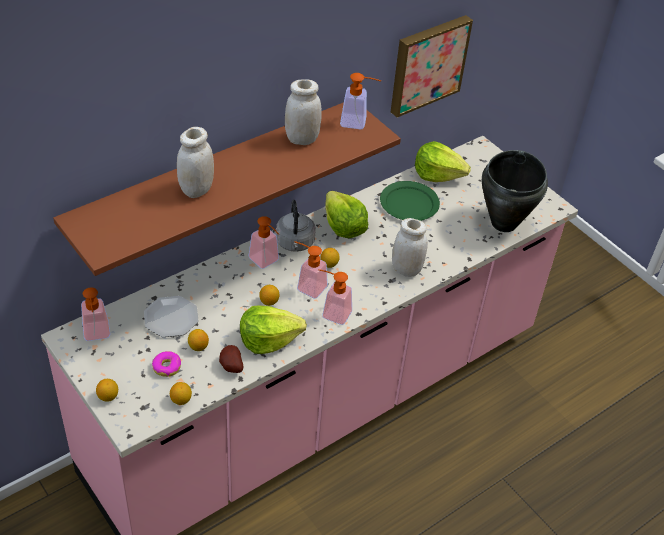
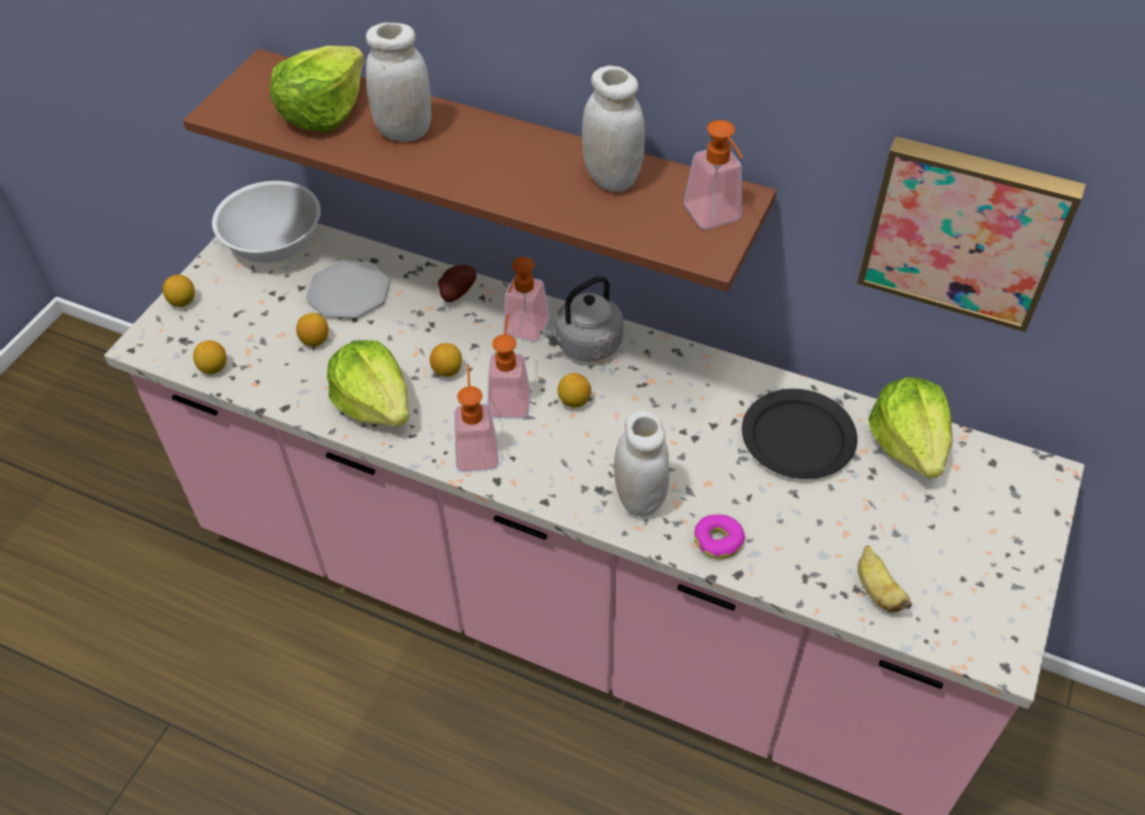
camera: 65 degrees right, 5 degrees up
(97, 335) = (275, 244): soap dispenser -> white bowl
(167, 367) = (262, 328): donut -> donut (718, 541)
(230, 367) = (300, 388): potato -> potato (456, 293)
(343, 226) = (669, 381): lettuce -> lettuce (323, 111)
(409, 204) = (797, 437): green plate -> black plate
(504, 223) = (877, 590): black cooking pot -> banana

